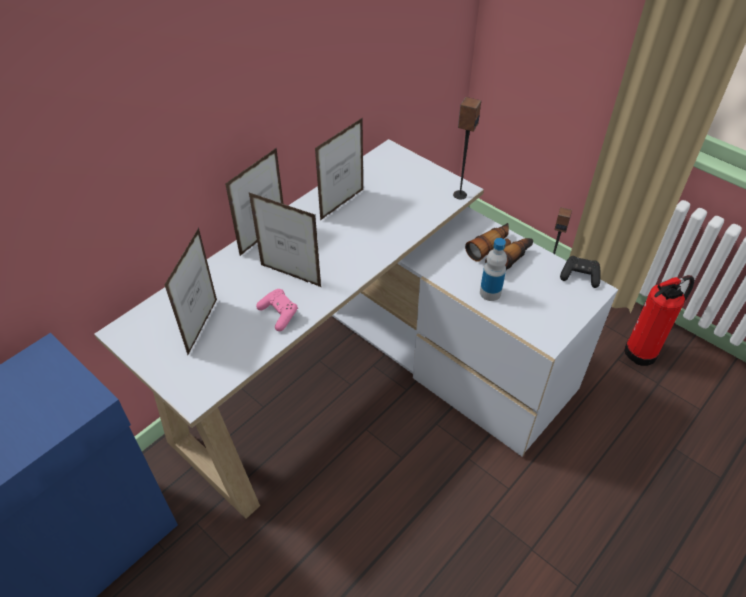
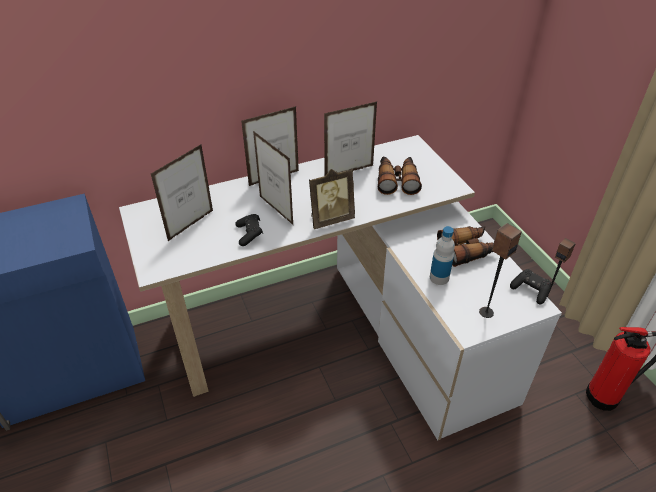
camera: 25 degrees right, 5 degrees down
(279, 314) = (250, 234): pink game controller -> black game controller
(357, 266) = (330, 219): none -> picture frame
(399, 199) = (397, 180): none -> binoculars
(459, 195) = (450, 190): speaker -> speaker (486, 312)

